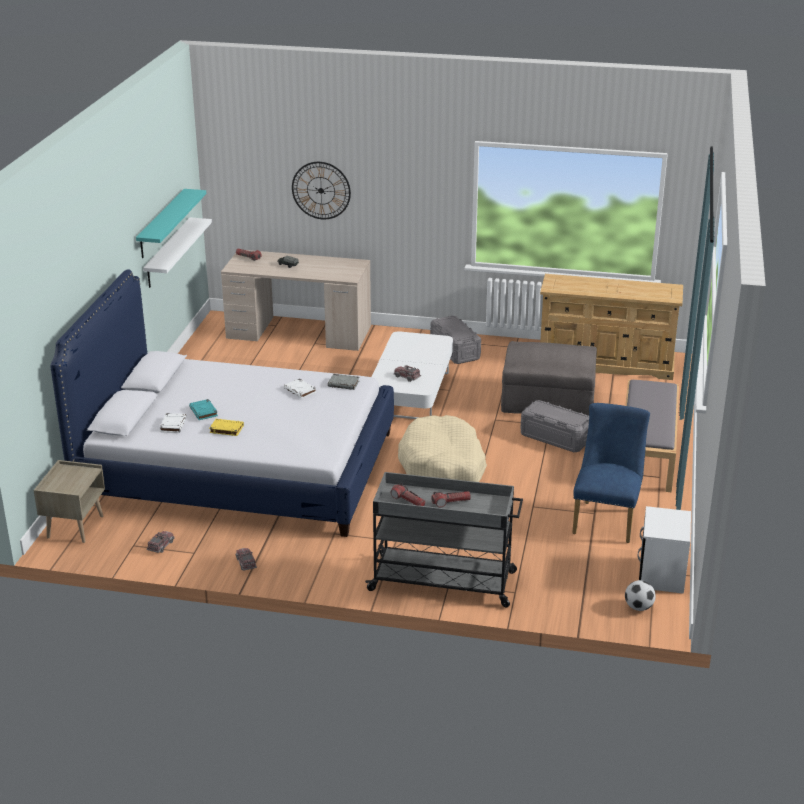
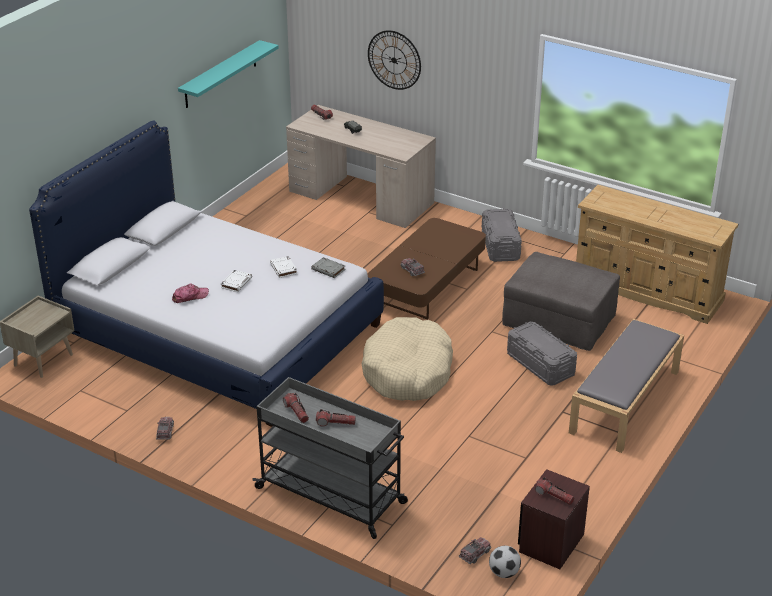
camera: 20 degrees right, 5 degrees up
(161, 546) = (103, 396): toy truck -> toy truck (474, 554)
(168, 253) = (228, 102): white shelf -> none
(173, 425) = (147, 282): white book -> white book (236, 283)
(204, 412) = (182, 274): turquoise book -> none
(226, 429) = (190, 296): yellow book -> cap
(411, 393) = (427, 285): white coffee table -> brown coffee table
(606, 519) = (534, 467): blue chair -> none
(661, 575) = (551, 543): white nightstand -> brown nightstand
(667, 525) = (554, 496): none -> flashlight

